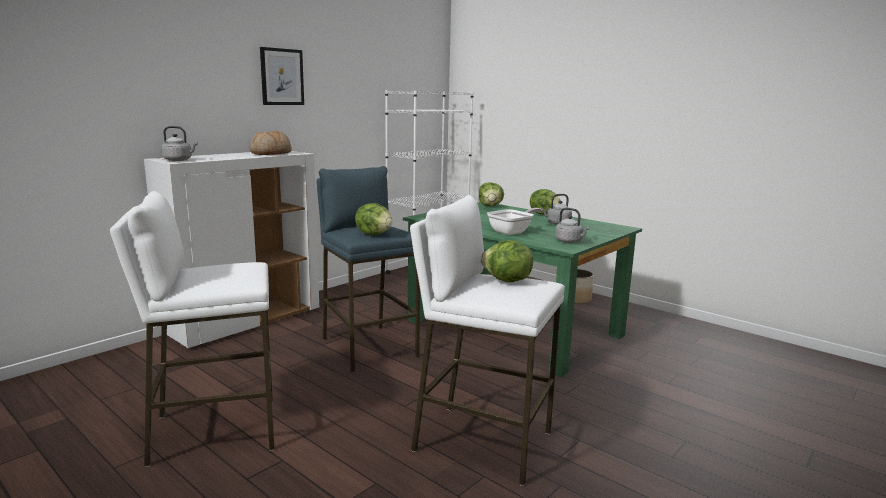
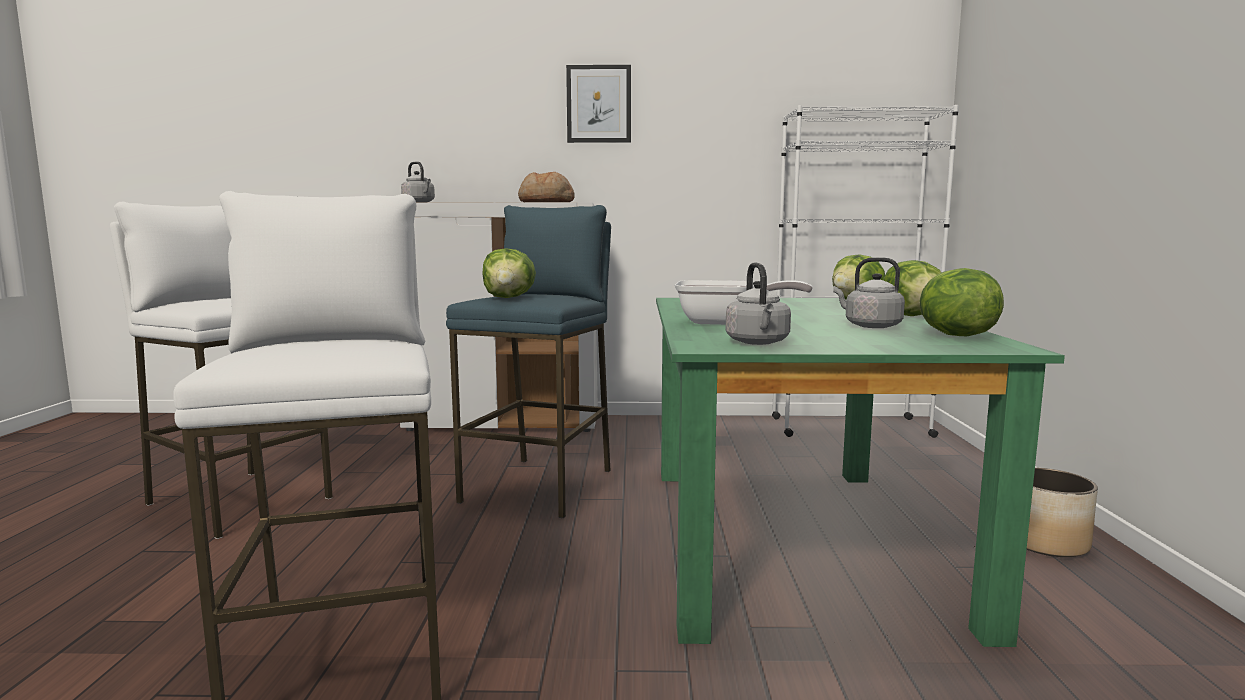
camera: 50 degrees right, 5 degrees down
(506, 281) = (351, 345): lettuce -> lettuce (954, 335)

